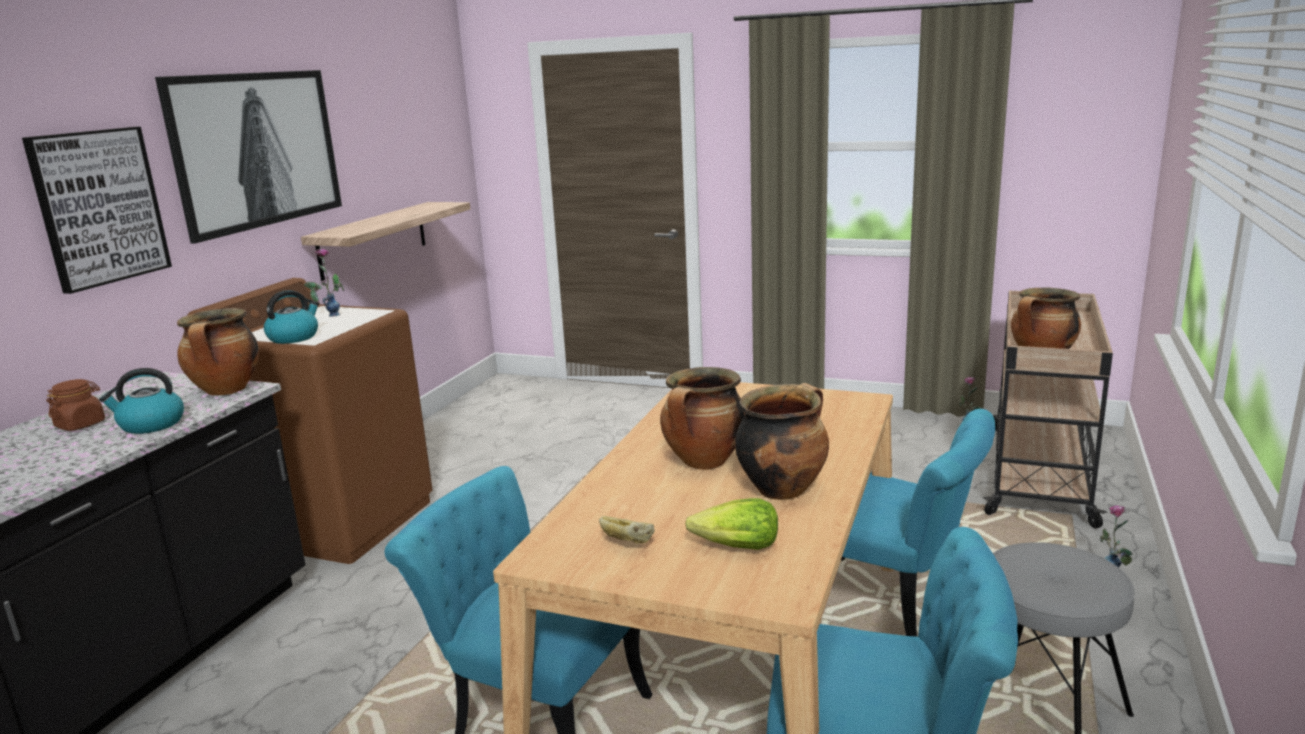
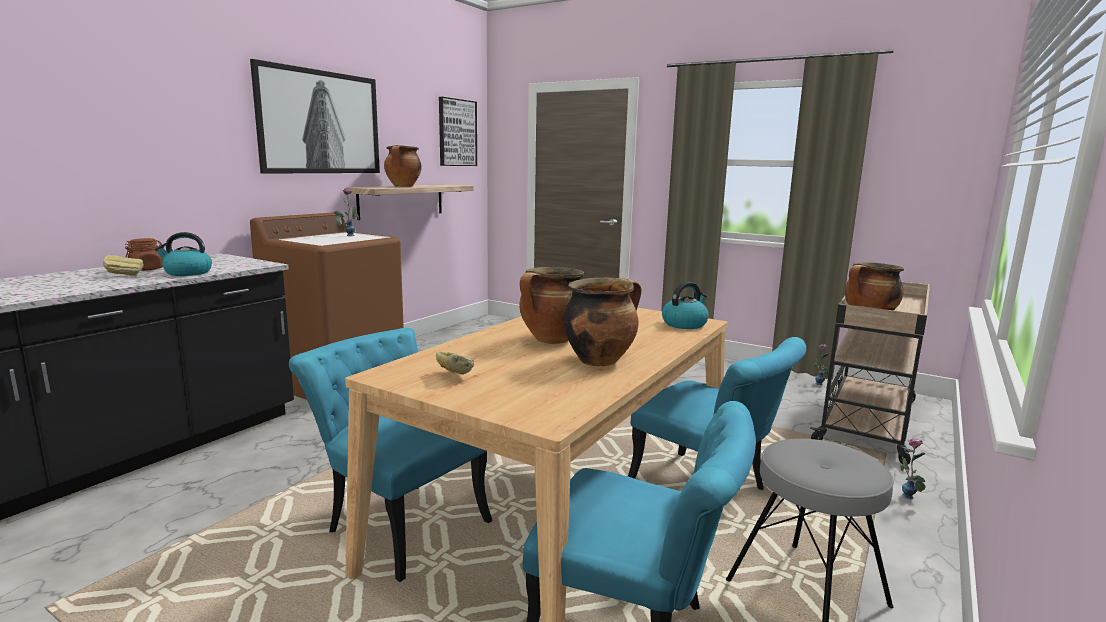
camera: 10 degrees right, 5 degrees down
(63, 445) = (125, 275): none -> bread
(99, 207) = (197, 136): picture -> picture (457, 133)
(227, 391) = (251, 264): cooking pot -> cooking pot (403, 186)
(294, 337) = (313, 241): kettle -> kettle (684, 324)
(737, 547) = (536, 387): lettuce -> none

